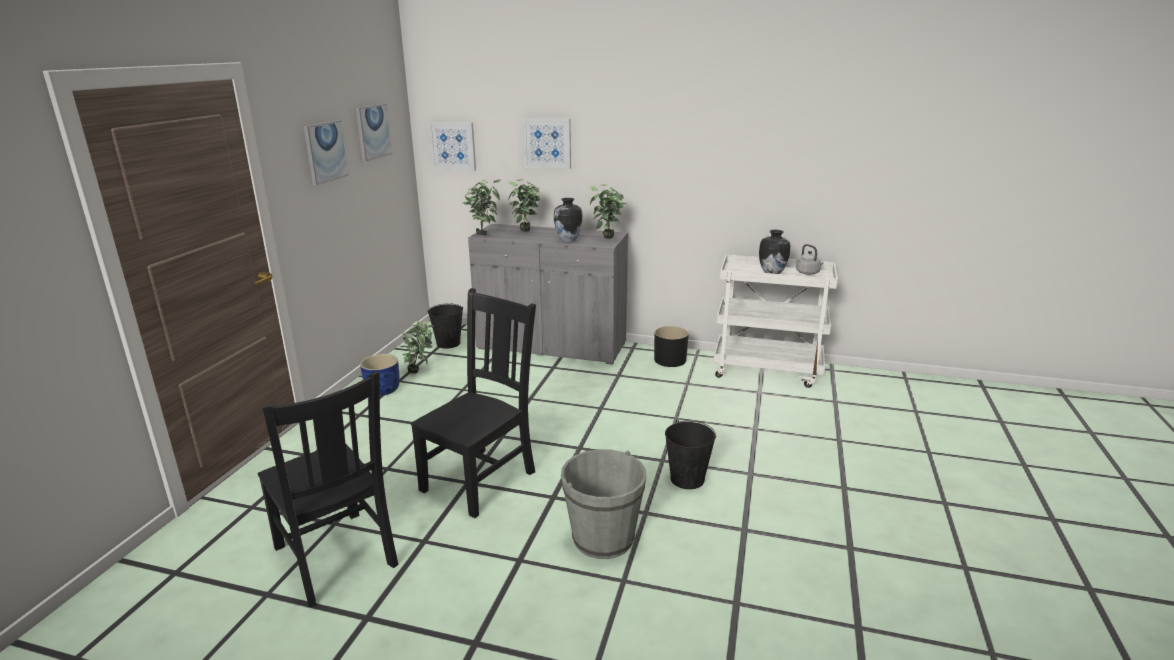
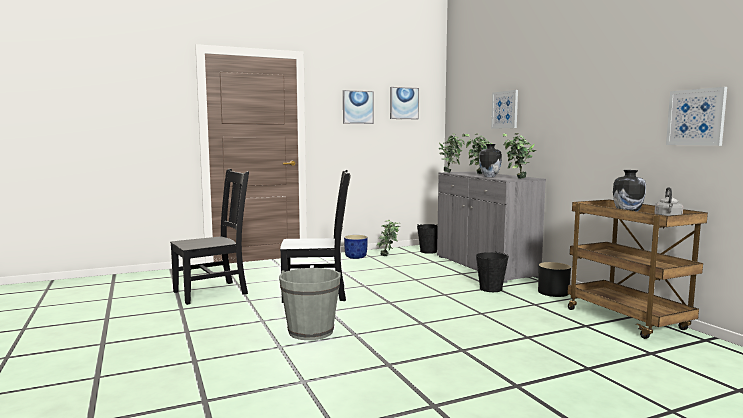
camera: 50 degrees right, 15 degrees down
(336, 559) = (213, 292): black chair -> black chair turned 135 degrees counterclockwise
(453, 146) = (461, 117): picture -> picture (696, 117)
(687, 479) = (414, 334): black bucket -> black bucket (490, 289)
(767, 370) = (628, 320): white cart -> brown cart

